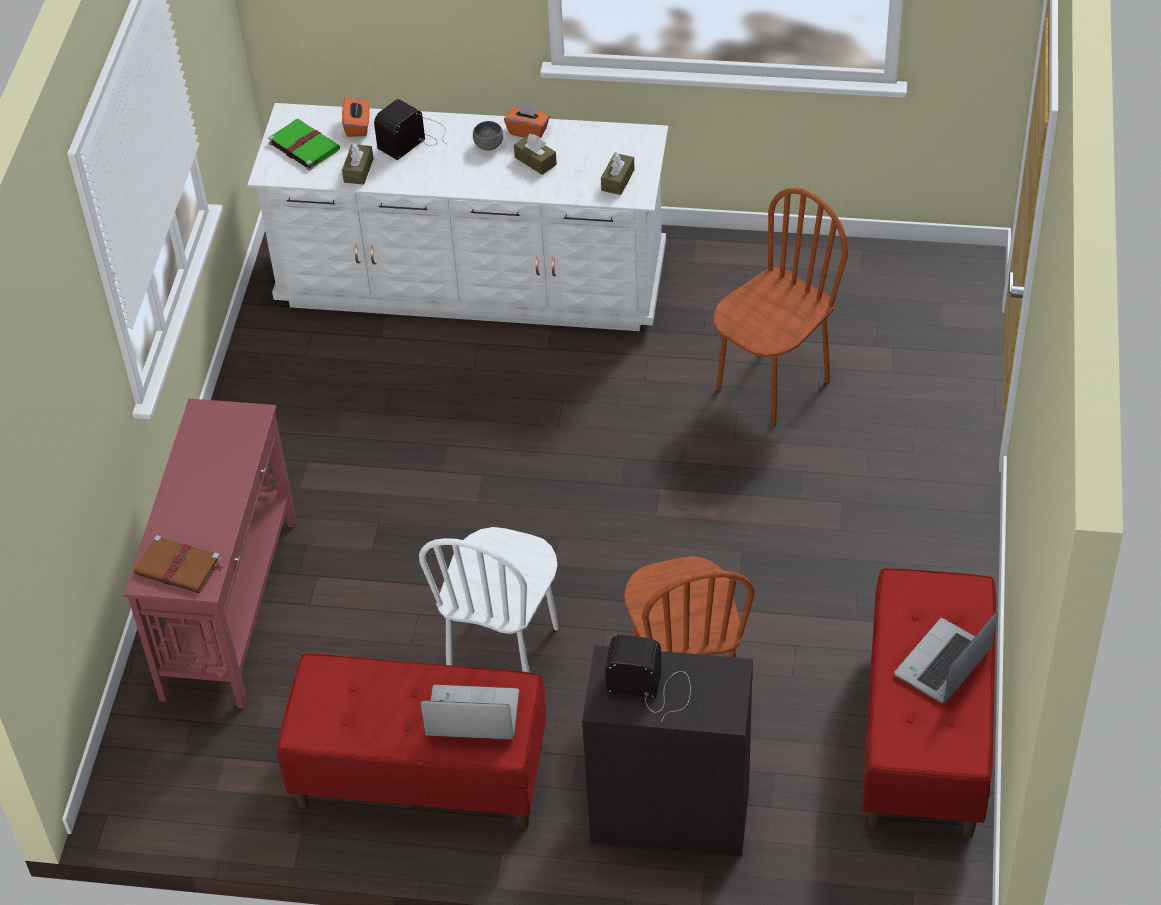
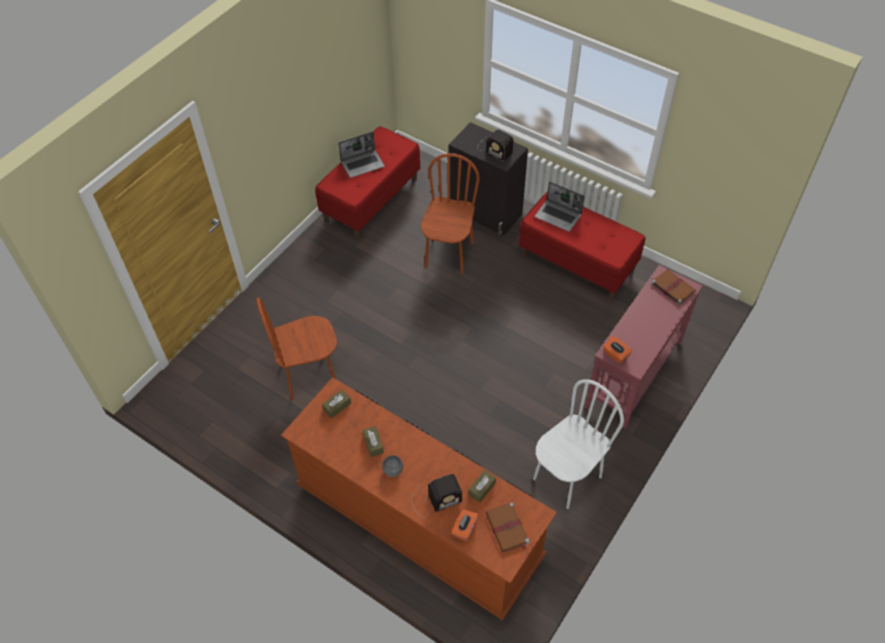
camera: 155 degrees left, 5 degrees up
(303, 146) = (507, 529): green book -> brown book
(472, 280) = (419, 521): white dresser -> brown dresser
(504, 653) = (516, 298): white chair -> white chair (566, 477)
(528, 131) = (363, 470): orange tissue box -> orange tissue box (615, 354)

